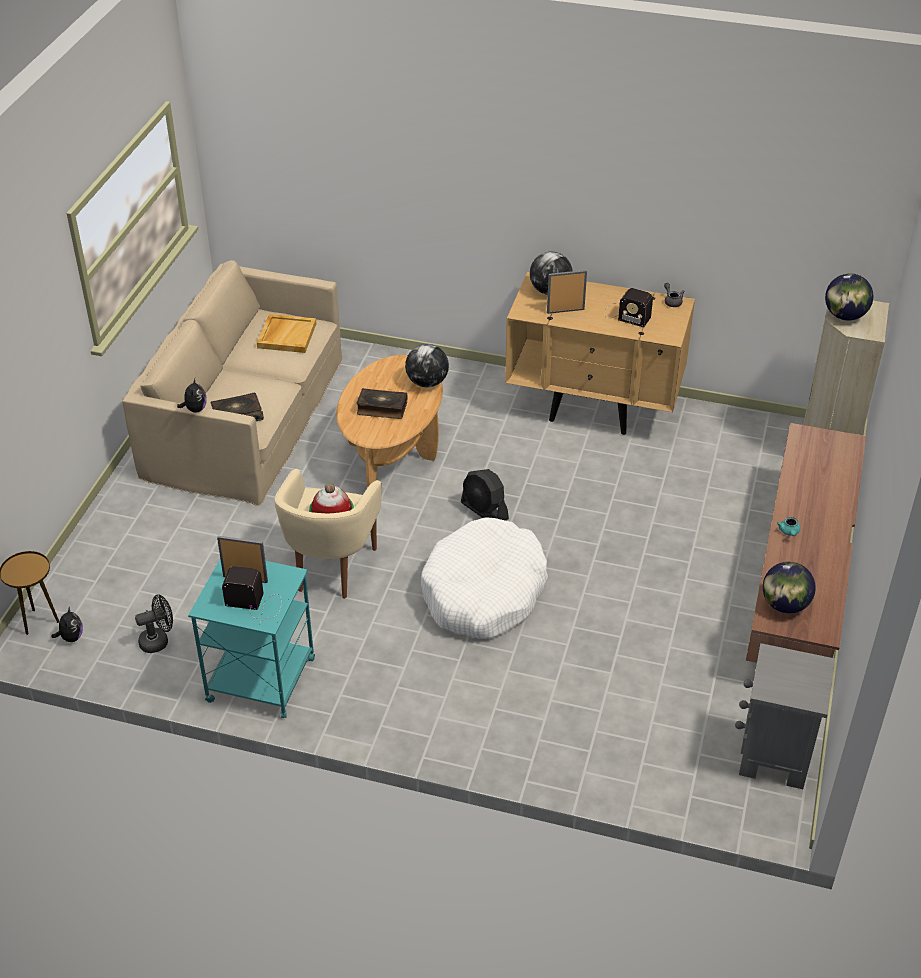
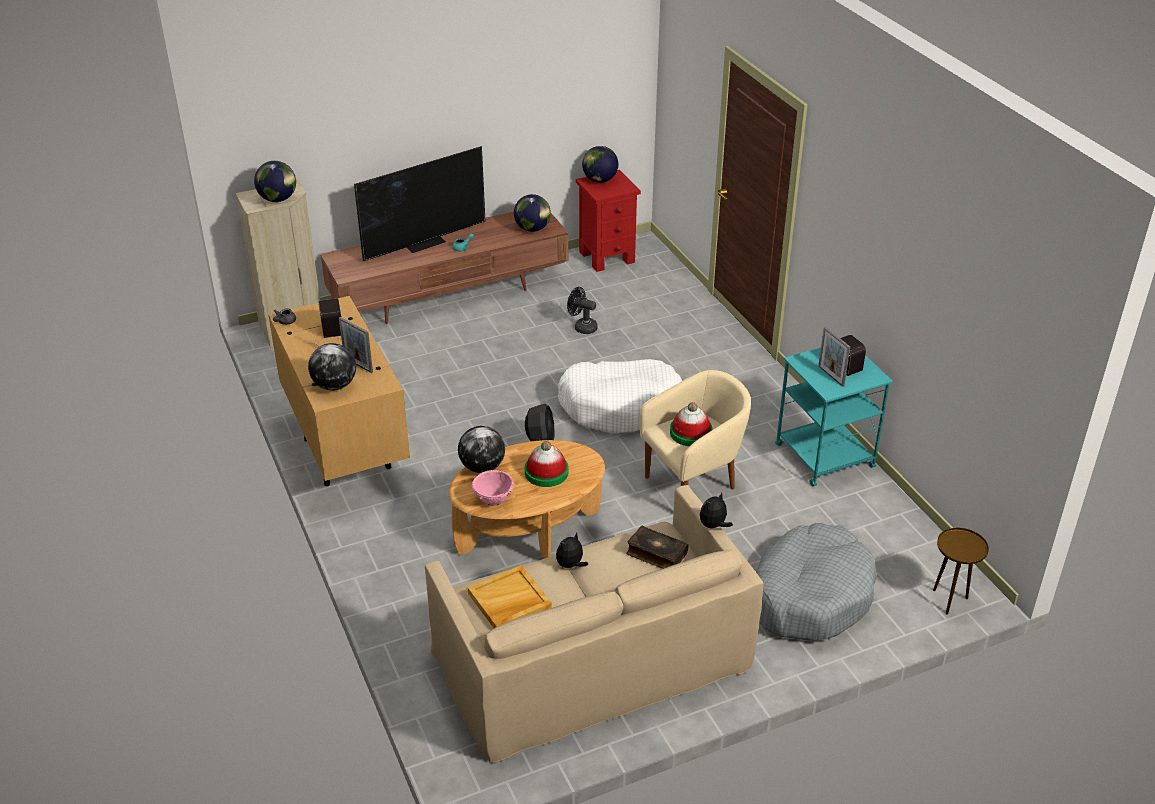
camera: 130 degrees left, 5 degrees down
(71, 637) = (933, 571): plush toy -> plush toy (570, 565)
(148, 550) = (809, 595): none -> grey dog bed
(158, 641) = (869, 524): black fan -> black fan (582, 327)
(382, 408) = (546, 472): book -> hat
(385, 370) = (493, 500): none -> pink bowl
(773, 757) = (607, 257): grey nightstand -> red nightstand
(811, 677) = (599, 180): none -> globe
(826, 511) = (425, 242): none -> television

